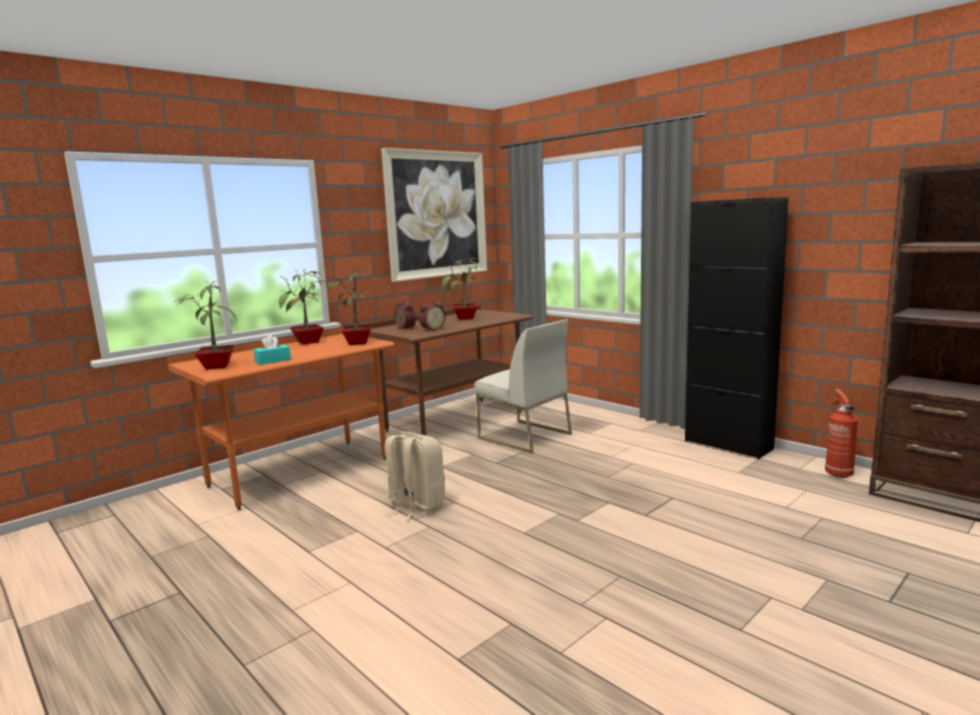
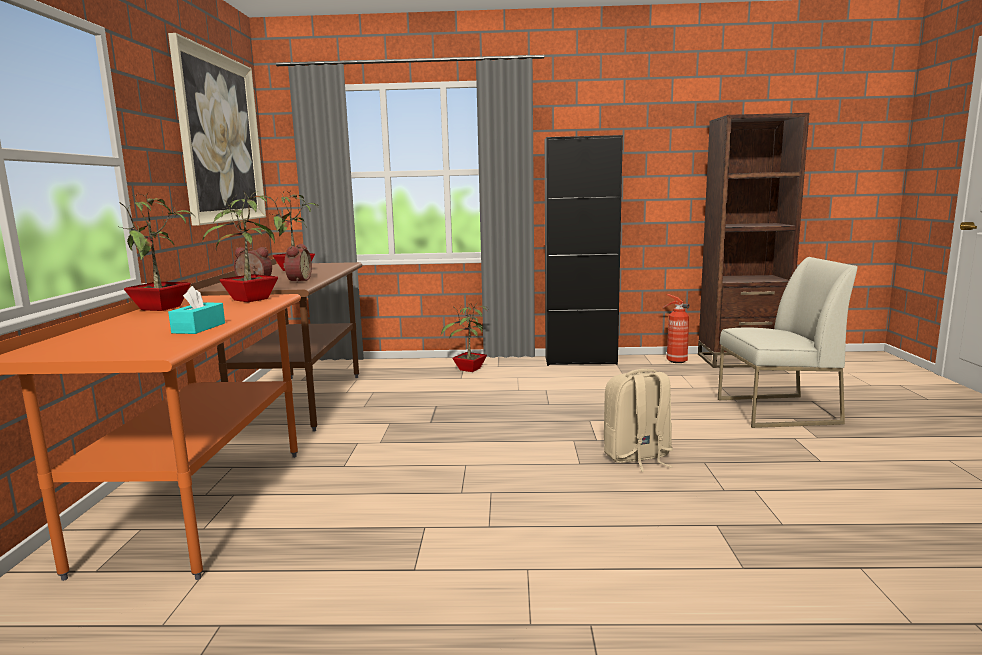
camera: 45 degrees left, 0 degrees up
(215, 366) = (115, 348): potted plant -> potted plant (469, 370)
(415, 506) = (436, 483): beige backpack -> beige backpack (637, 457)
(523, 436) = (407, 395): white chair -> white chair (776, 411)

